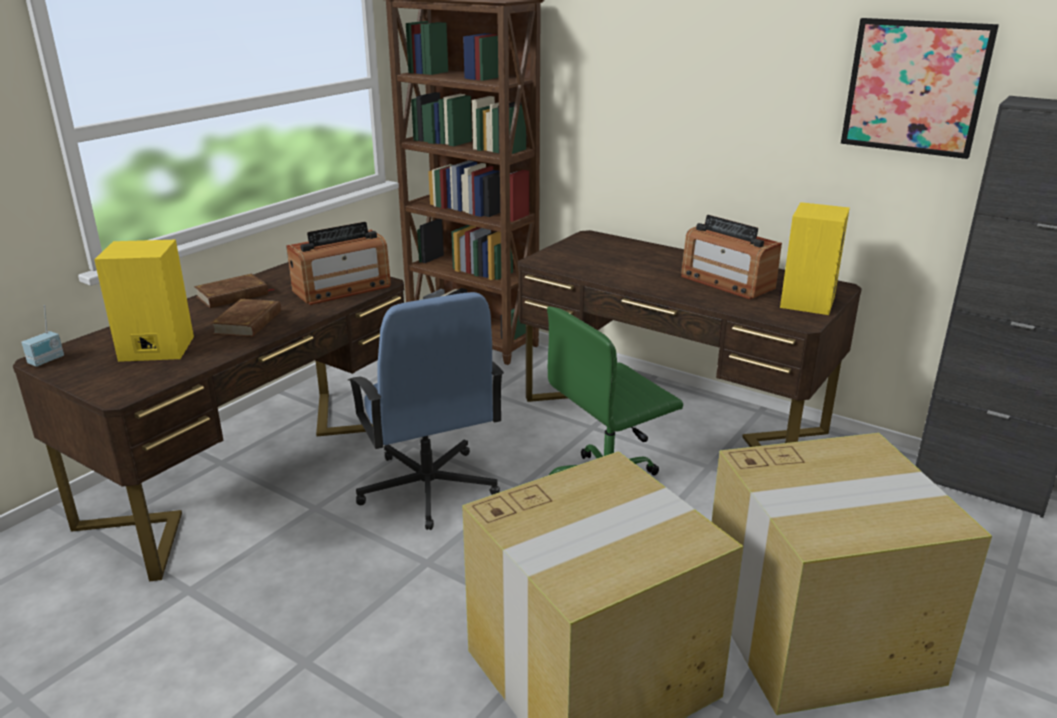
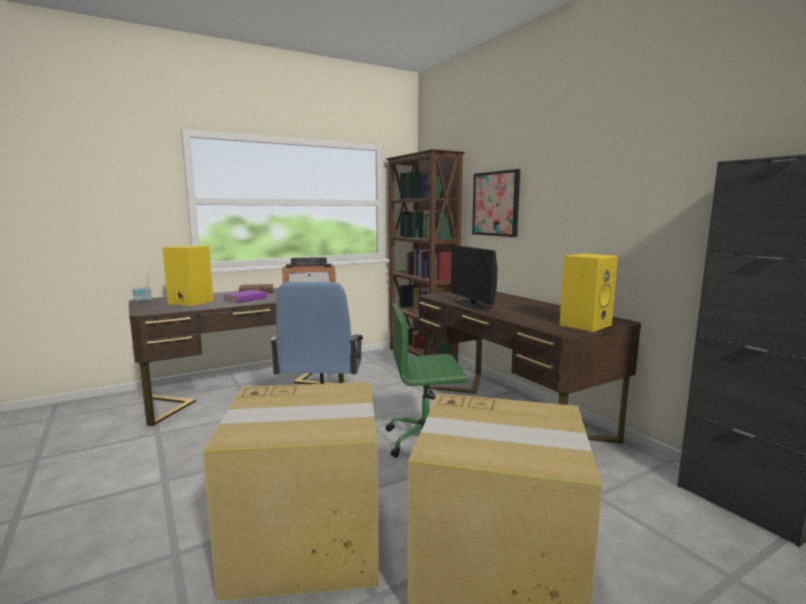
camera: 25 degrees right, 15 degrees down
(248, 322) = (245, 299): brown book -> purple book
(625, 277) = (473, 304): none -> monitor
(726, 282) = (538, 312): radio -> none
(915, 87) = (673, 169): picture -> picture (496, 204)

